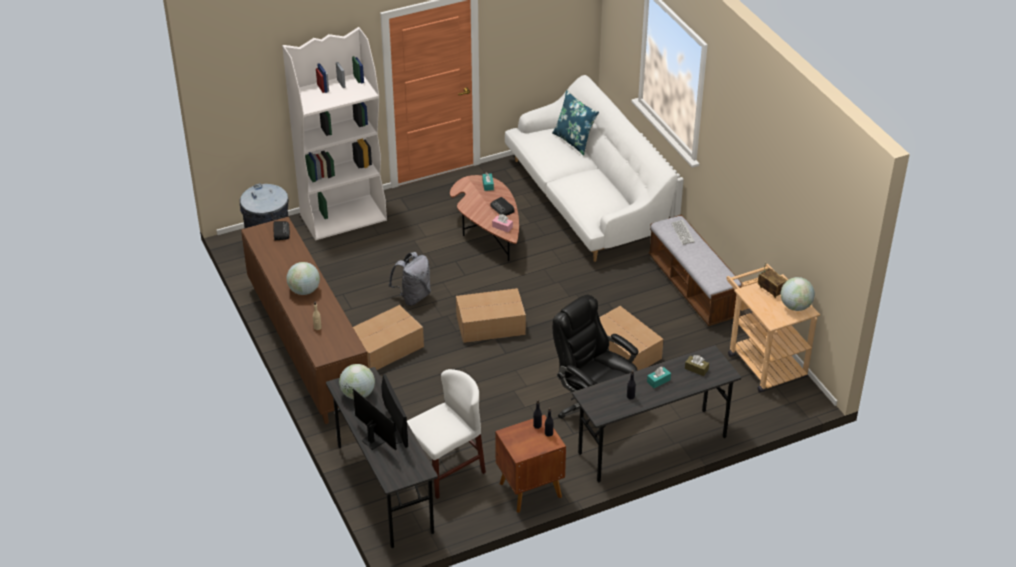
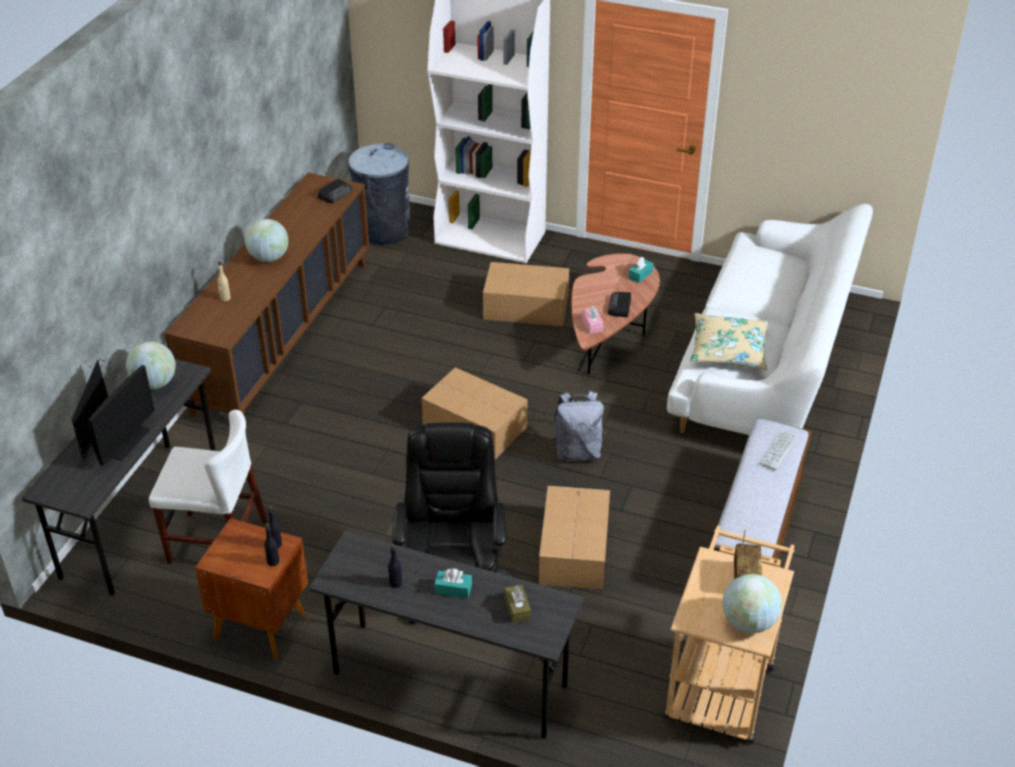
camera: 45 degrees right, 0 degrees up
(384, 348) = (344, 382): cardboard box -> cardboard box (525, 306)
(413, 297) = (443, 350): grey backpack -> grey backpack (577, 452)
(574, 141) = (795, 280): blue pillow -> none
(593, 197) = (728, 350): none -> beige pillow

